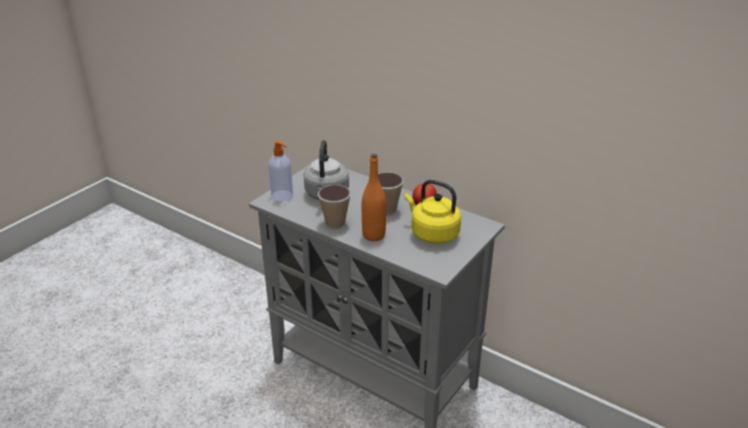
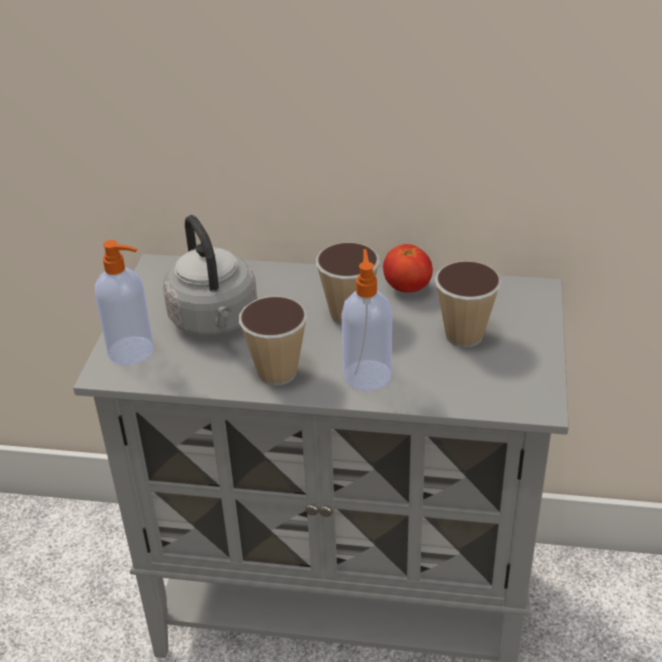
camera: 25 degrees left, 5 degrees up
(373, 235) = (367, 374): orange bottle -> soap dispenser
(432, 233) = (464, 335): yellow kettle -> cup

